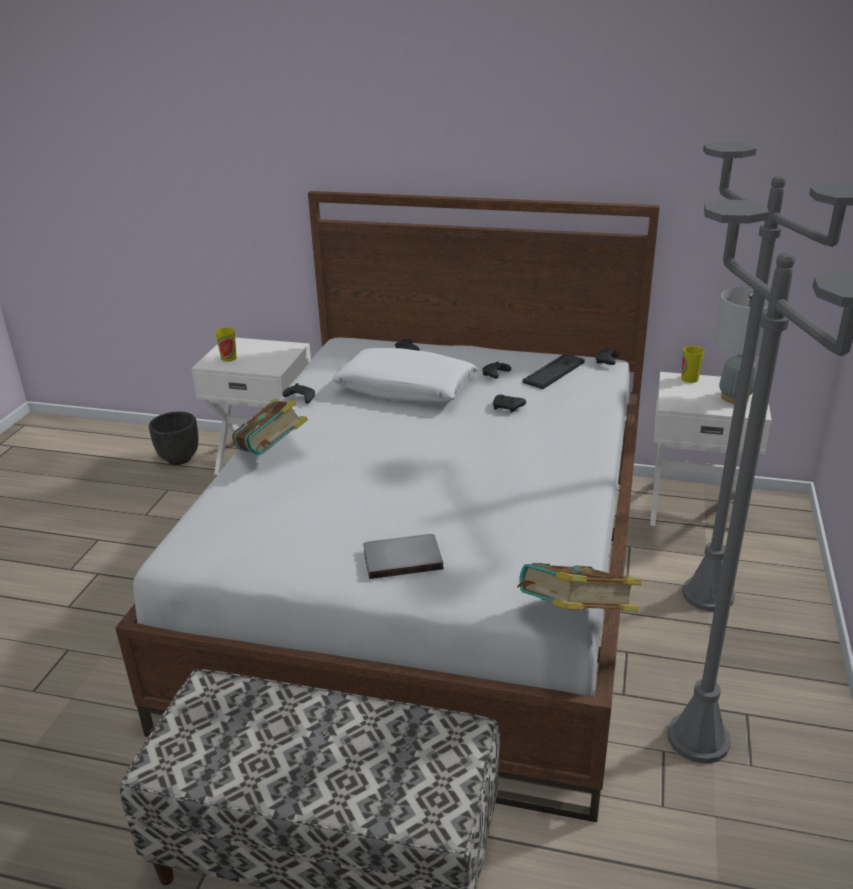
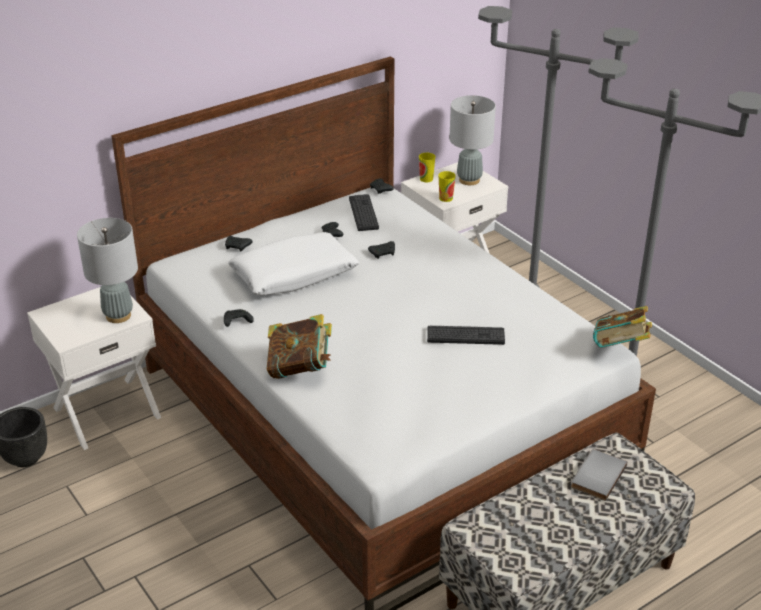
camera: 50 degrees left, 5 degrees up
(228, 358) = (75, 328): cup -> cup (446, 198)
(265, 364) = (118, 316): none -> grey table lamp
(402, 557) = (497, 375): grey book -> grey book (596, 476)
(443, 508) = (465, 336): none -> keyboard

